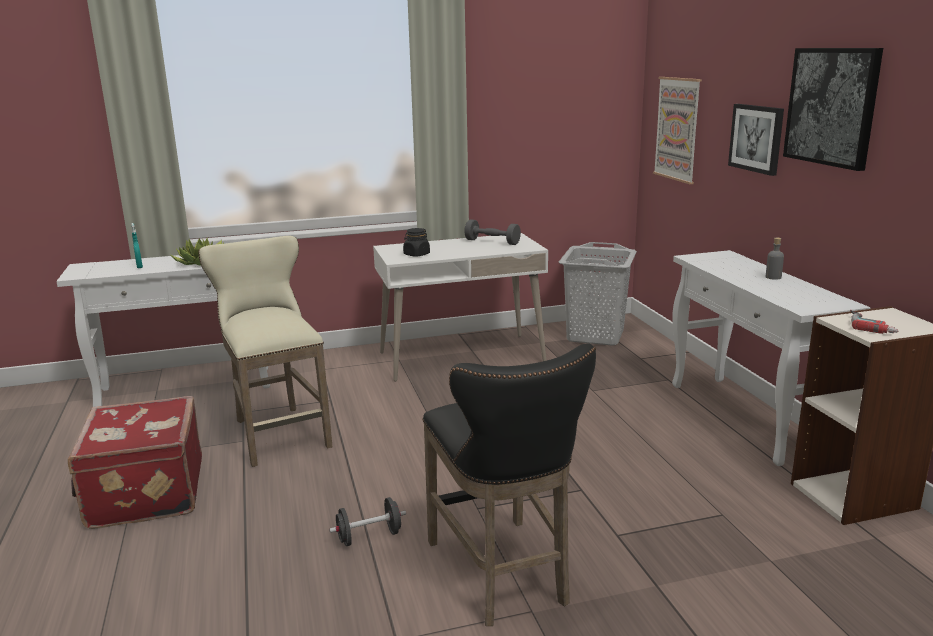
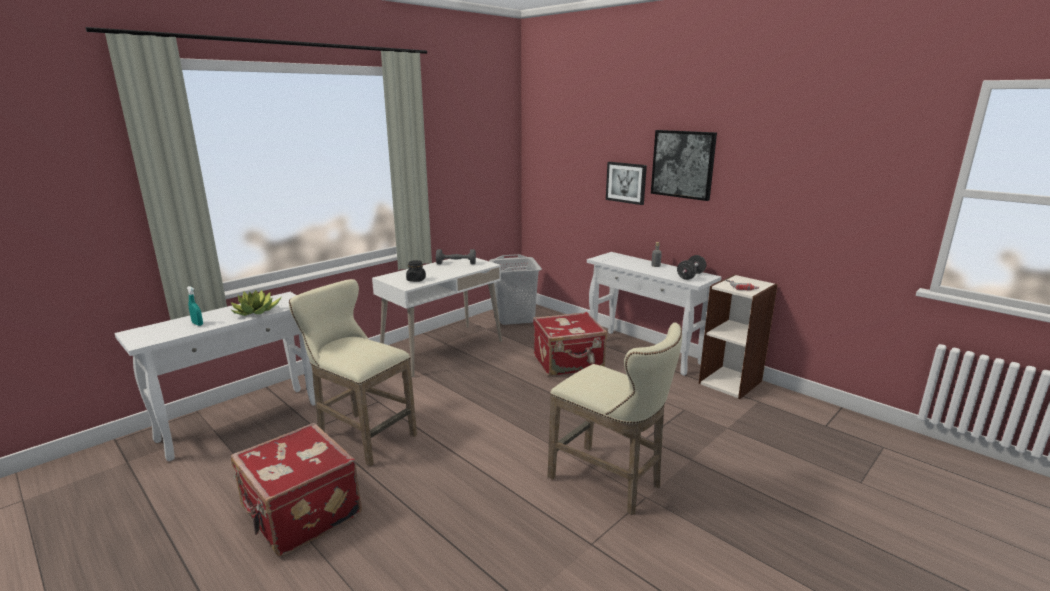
camera: 30 degrees left, 0 degrees up
(369, 537) = (507, 487): black dumbbell -> black dumbbell (690, 276)
(502, 576) = (610, 483): black stool -> beige stool
(609, 408) = (569, 363): none -> red suitcase
(677, 129) = (557, 177): picture -> none

